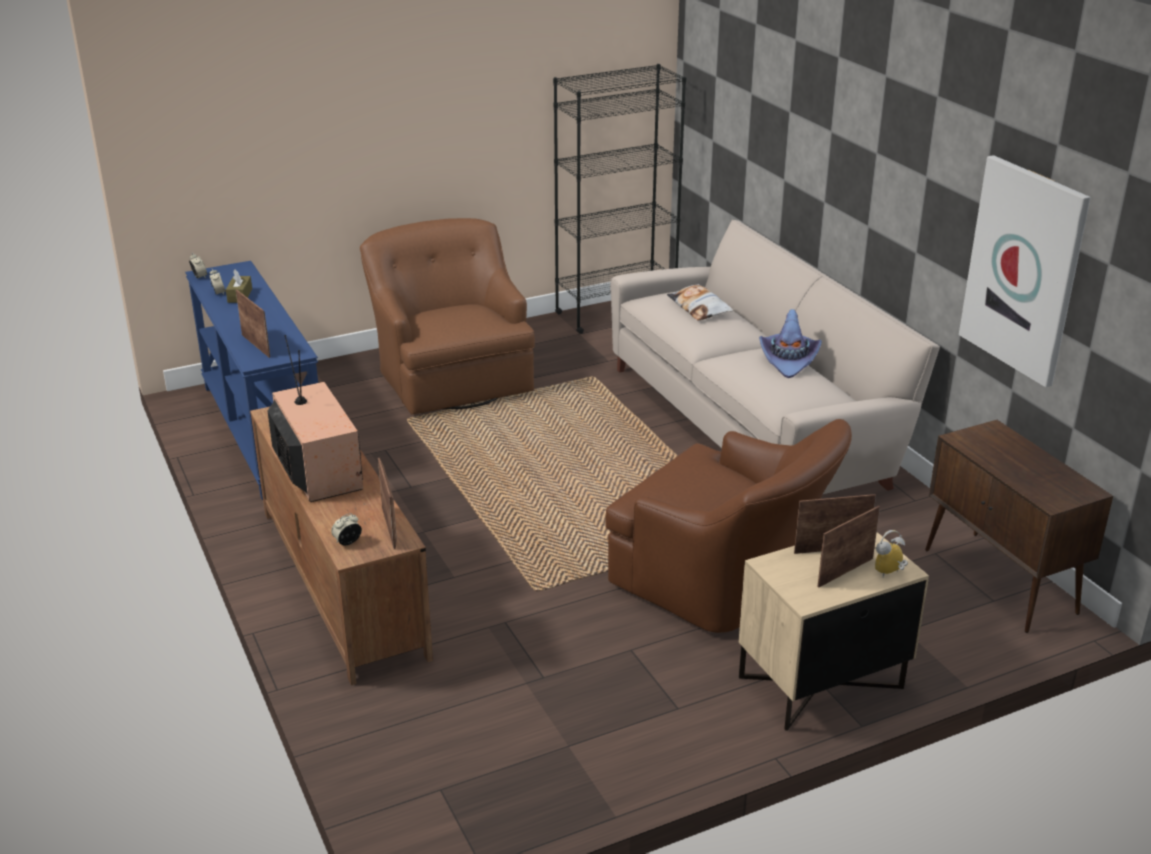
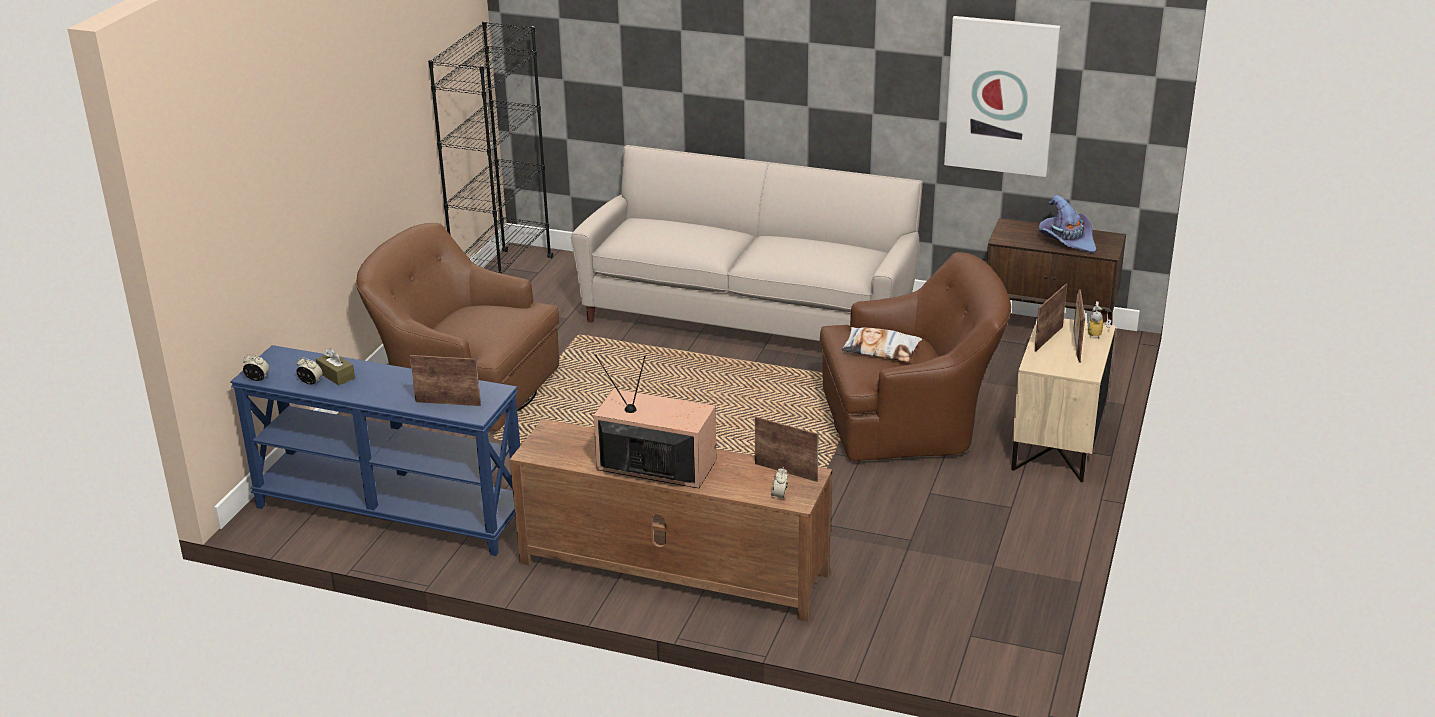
camera: 45 degrees left, 0 degrees up
(699, 308) = (671, 229): pillow -> pillow (881, 350)
(789, 360) = (800, 239): purple hat -> purple hat (1067, 240)

